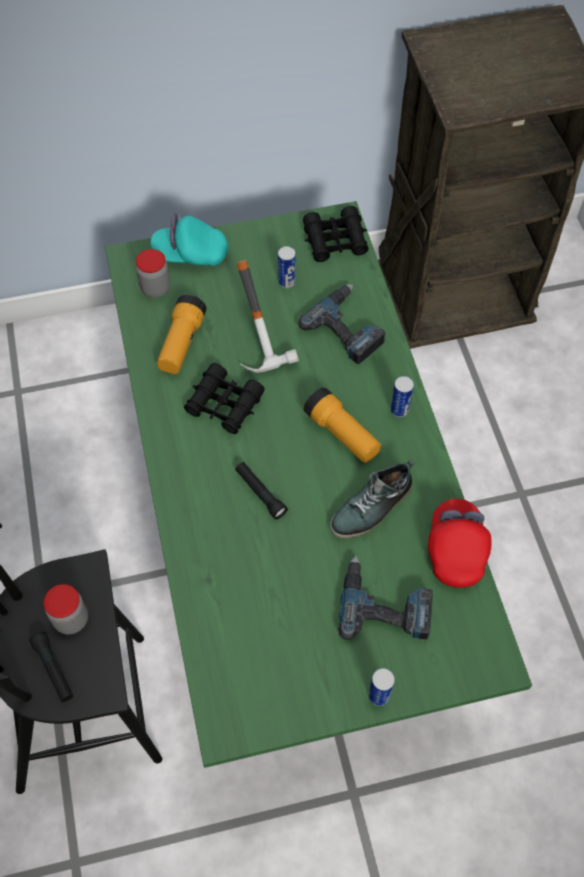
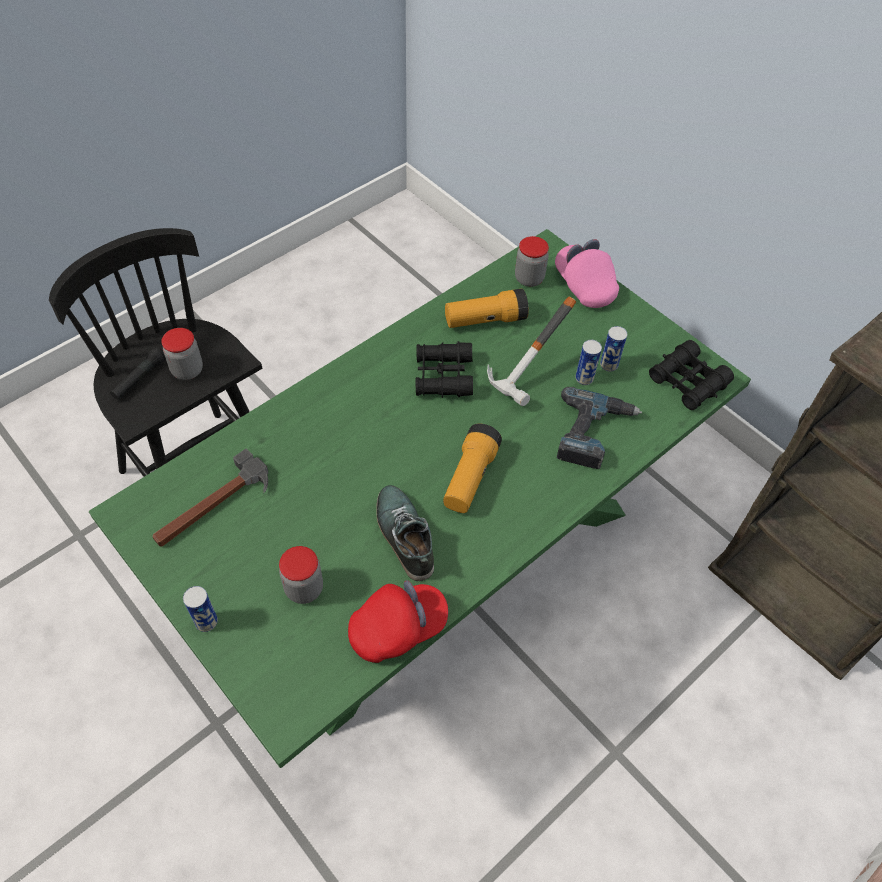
camera: 60 degrees right, 5 degrees down
(190, 254) = (584, 285): turquoise cap -> pink cap
(259, 648) = (213, 505): none -> hammer
(260, 493) = (368, 441): black flashlight -> none
(372, 508) = (403, 535): shoe -> shoe turned 45 degrees clockwise
(385, 605) = (304, 589): power drill -> jar
(399, 410) = (528, 514): can -> can (584, 378)

